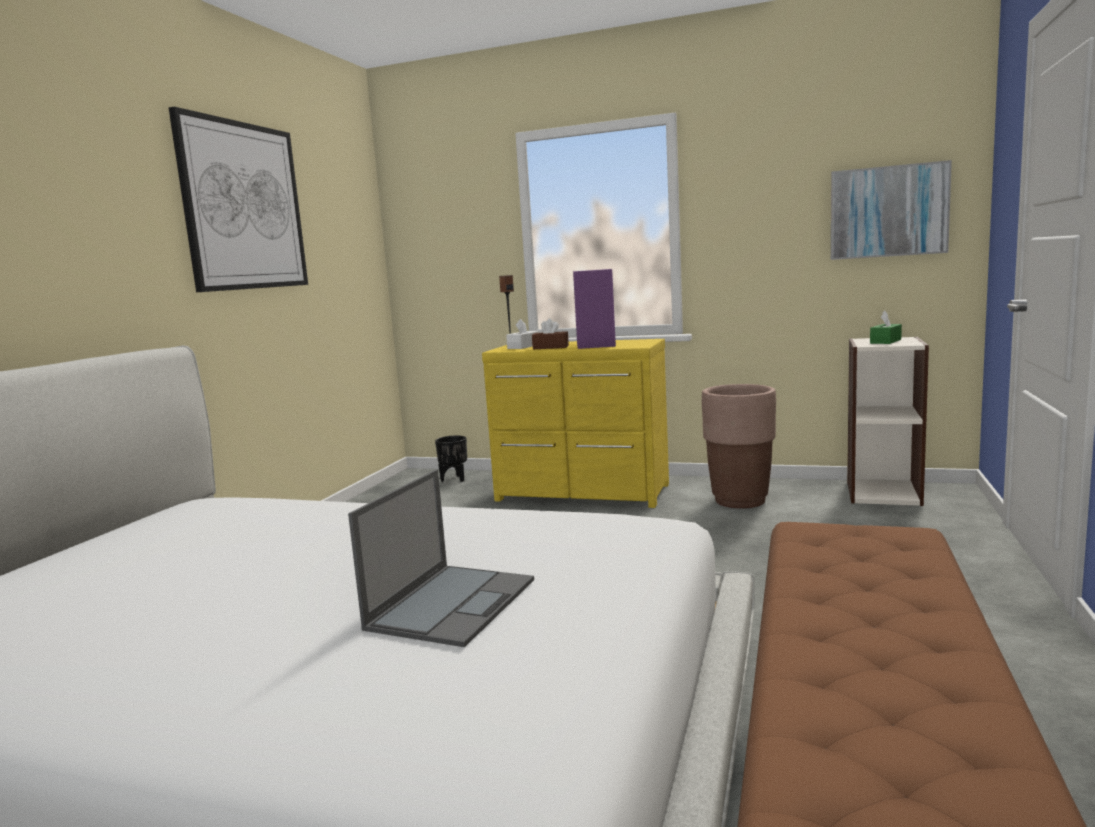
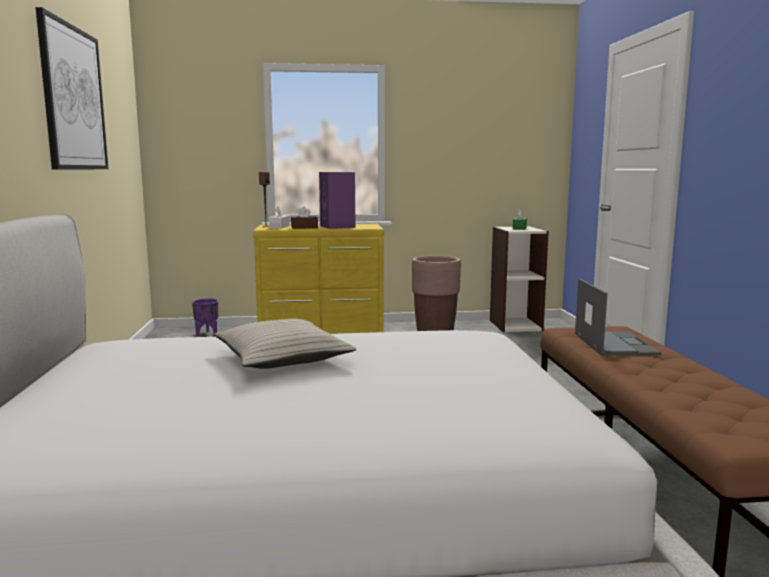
camera: 25 degrees left, 0 degrees up
(318, 544) = (282, 358): none -> beige pillow
(453, 603) = (436, 377): laptop -> laptop (614, 343)
(454, 479) = (207, 333): black planter -> purple planter
(888, 212) = (516, 146): picture -> none

